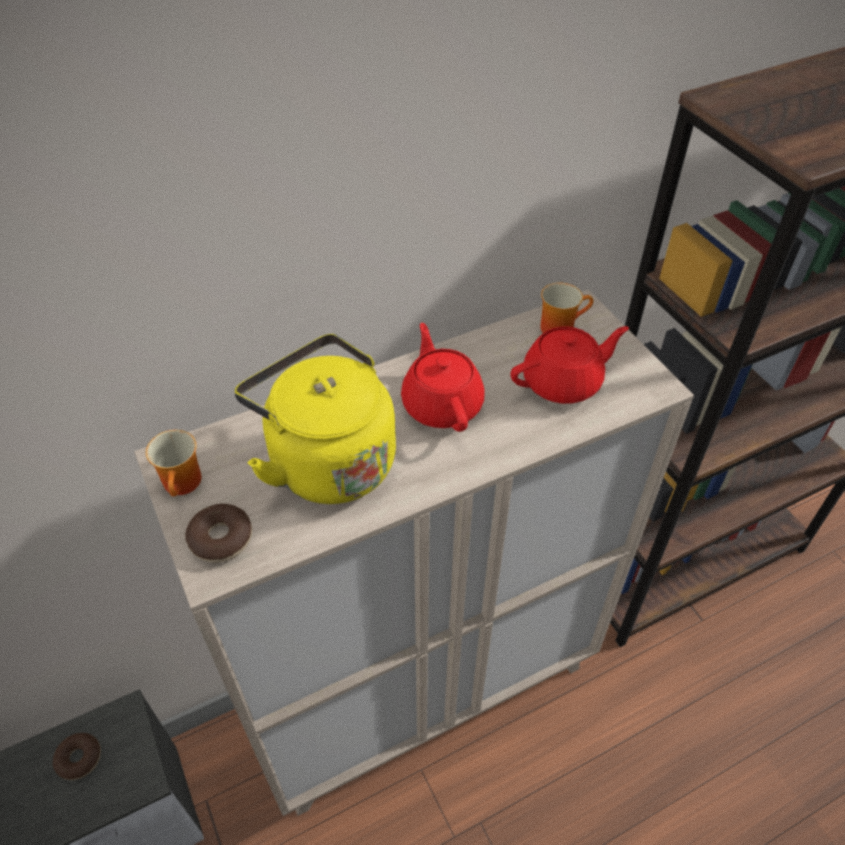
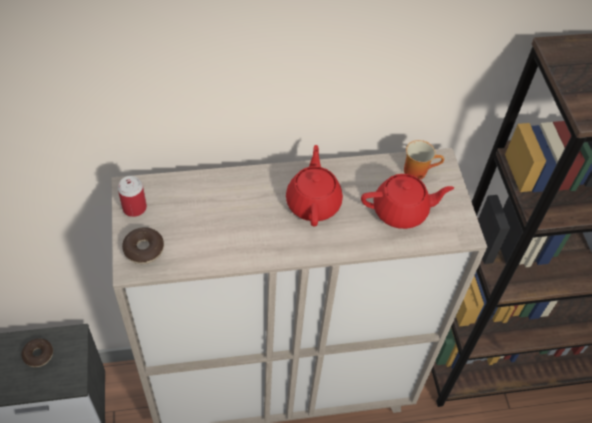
camera: 15 degrees right, 5 degrees up
(185, 484) = (134, 208): mug -> can
(327, 460) = (225, 218): yellow kettle -> none

